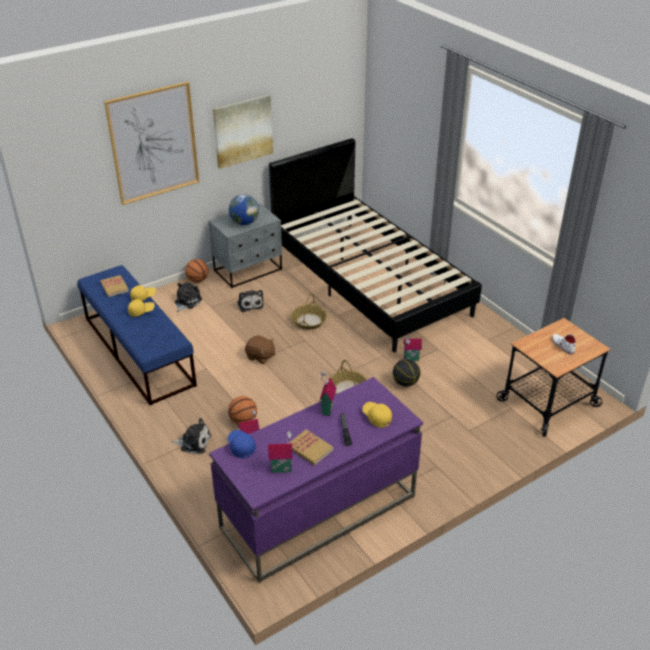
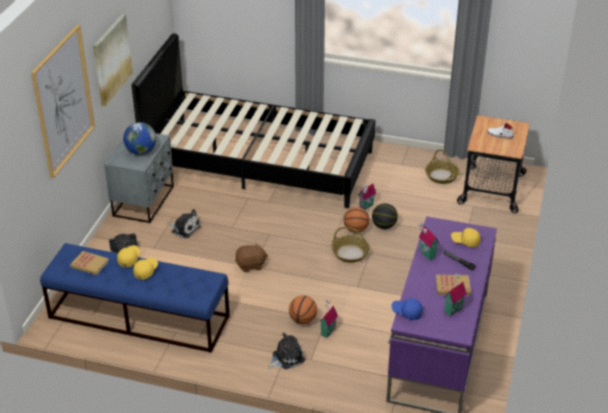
camera: 40 degrees left, 0 degrees up
(197, 280) = (109, 232): basketball -> basketball (356, 230)
(309, 321) = (252, 217): basket -> basket (441, 176)

